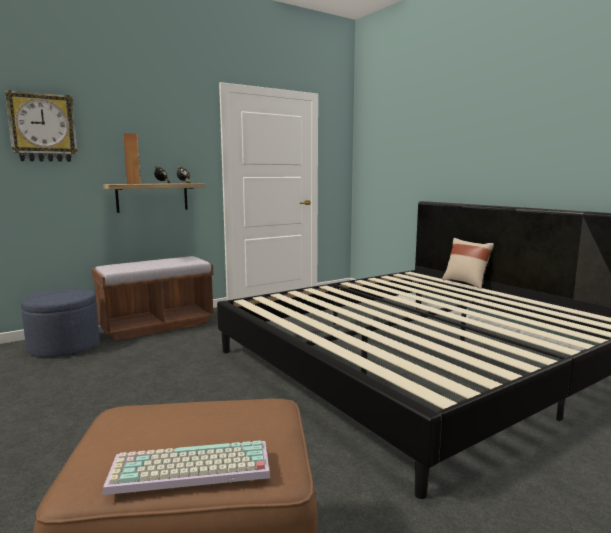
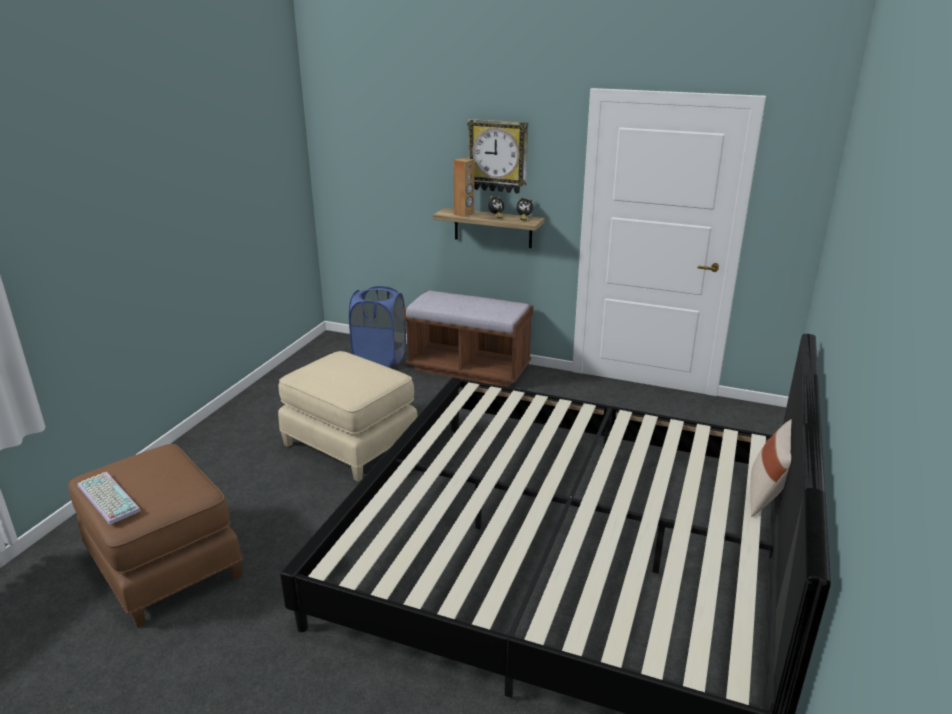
camera: 55 degrees right, 15 degrees up
(42, 128) = (394, 147): wall clock -> wall clock (498, 156)
(64, 346) = (380, 359): blue ottoman -> blue laundry basket
(166, 392) = (351, 443): none -> beige ottoman

